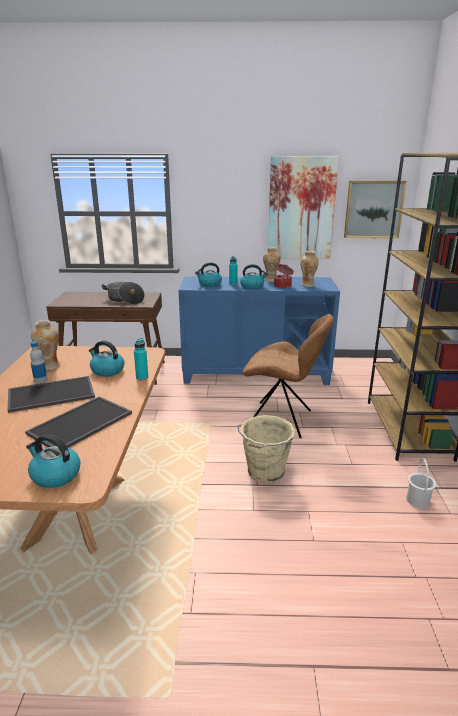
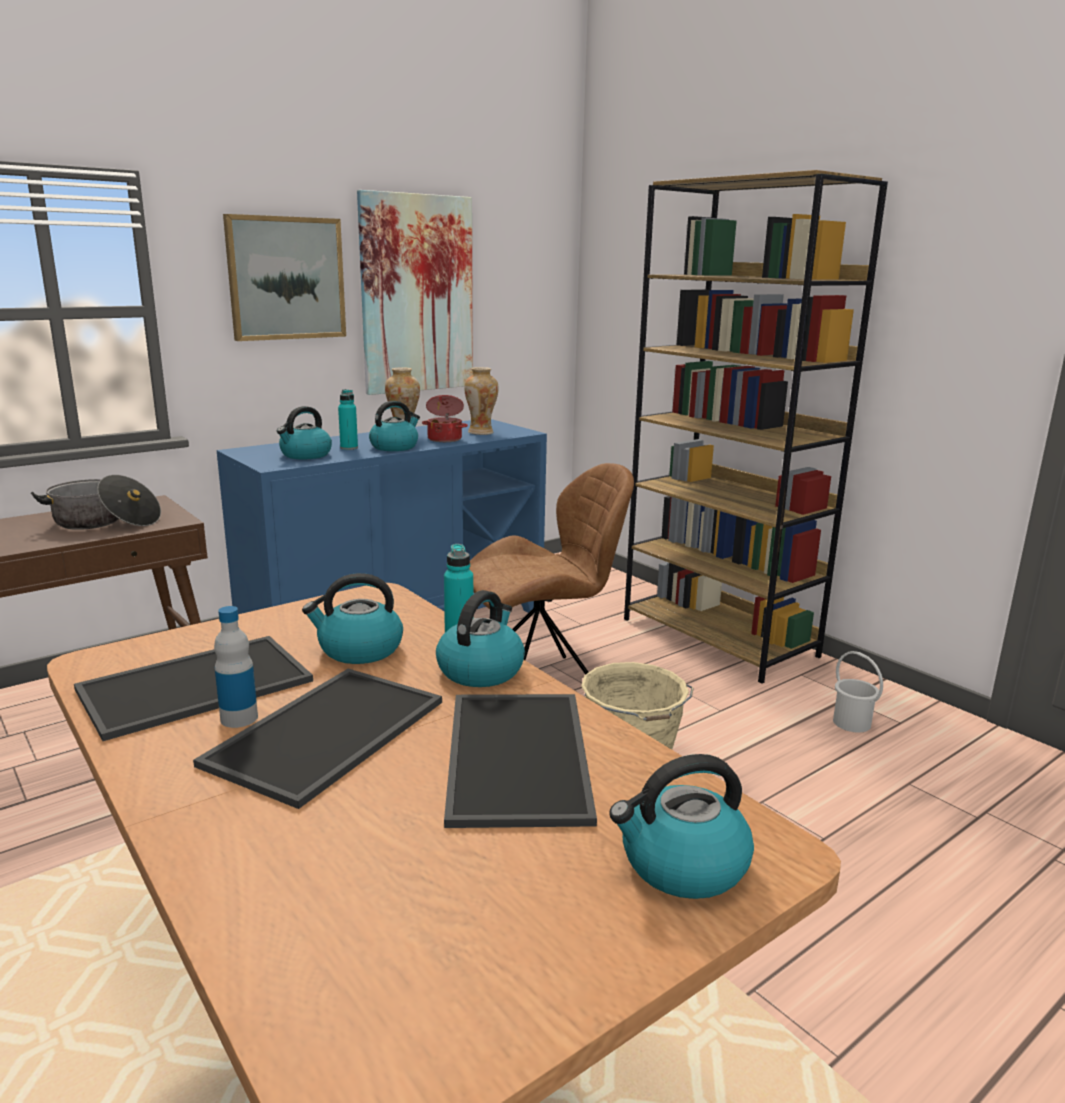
camera: 40 degrees left, 5 degrees down
(50, 366) = (197, 683): vase -> tray
(126, 391) = (480, 670): none -> kettle
(373, 209) = (526, 294): picture -> picture (286, 278)

